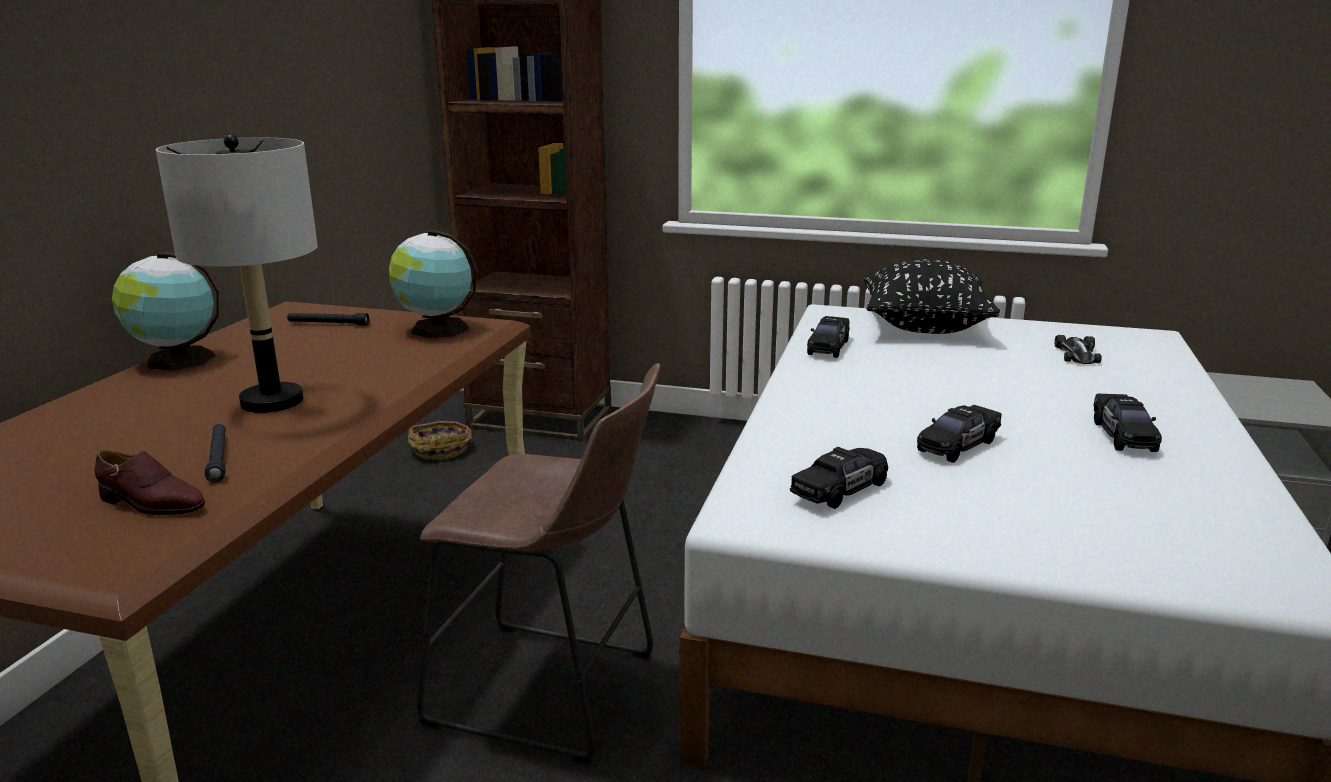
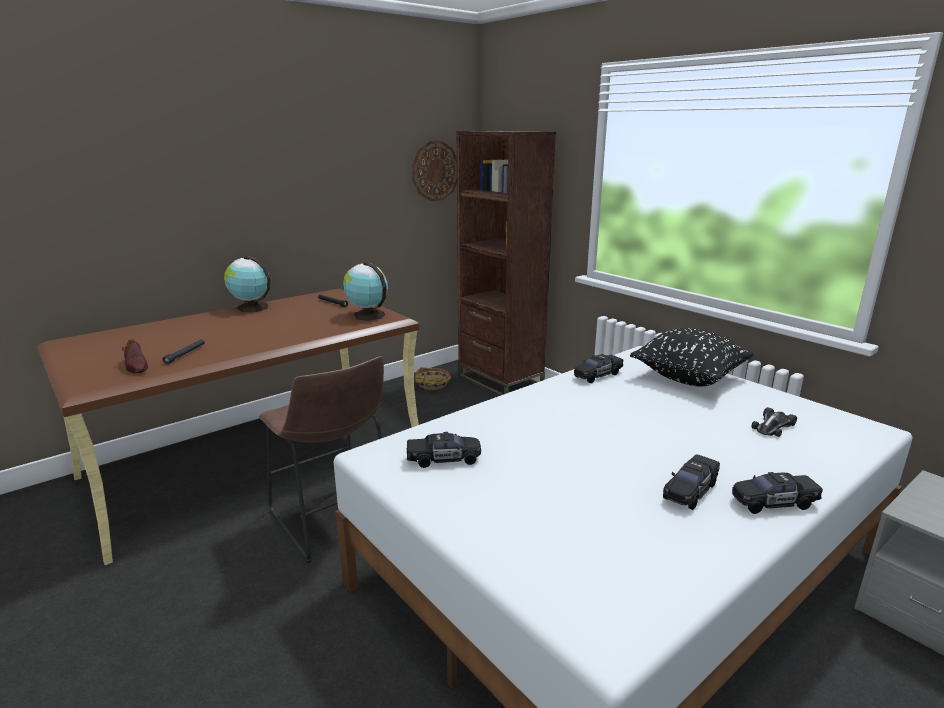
camera: 35 degrees right, 0 degrees up
(271, 401) = (245, 334): grey table lamp -> none
(377, 71) = (435, 171): none -> wall clock
(957, 446) = (560, 458): black toy car -> black toy car (773, 502)

